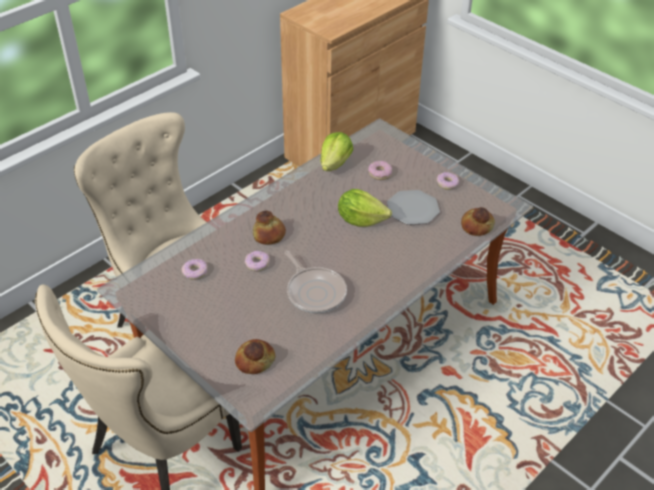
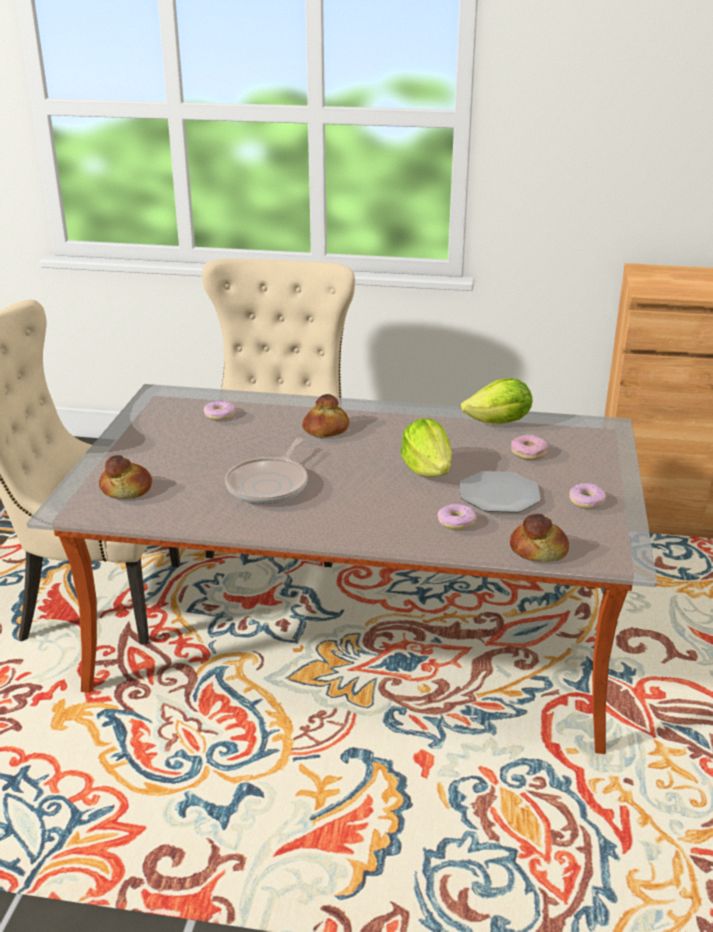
camera: 55 degrees right, 15 degrees down
(257, 264) = (272, 439): donut -> donut (456, 522)

